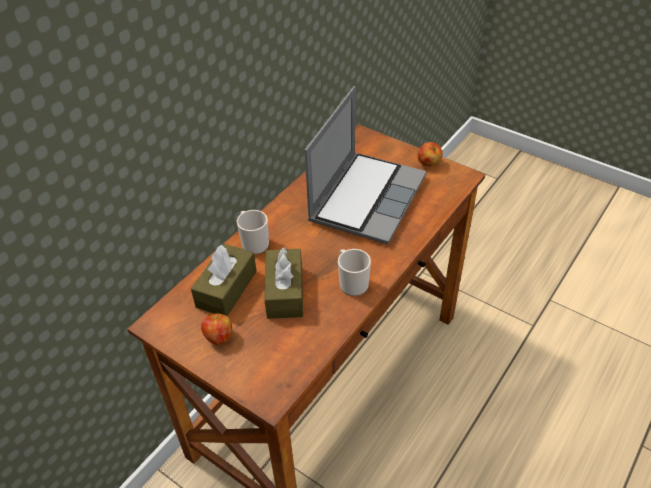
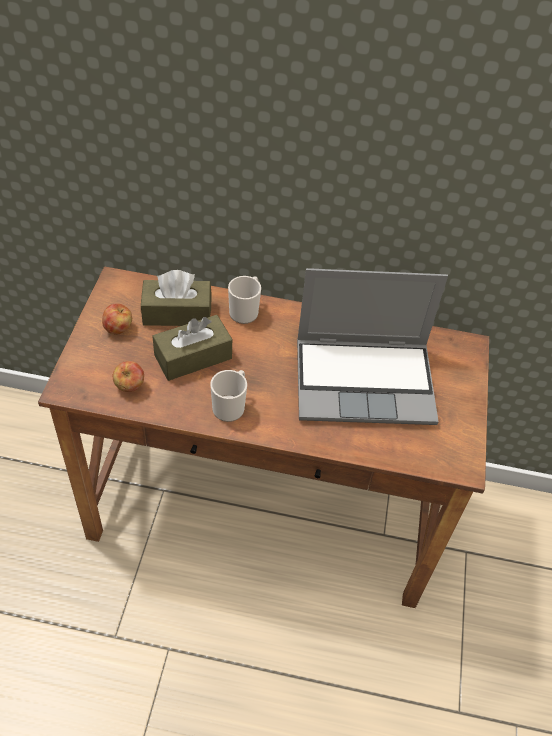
camera: 60 degrees right, 5 degrees up
(429, 163) = (463, 424): apple -> apple (130, 386)

